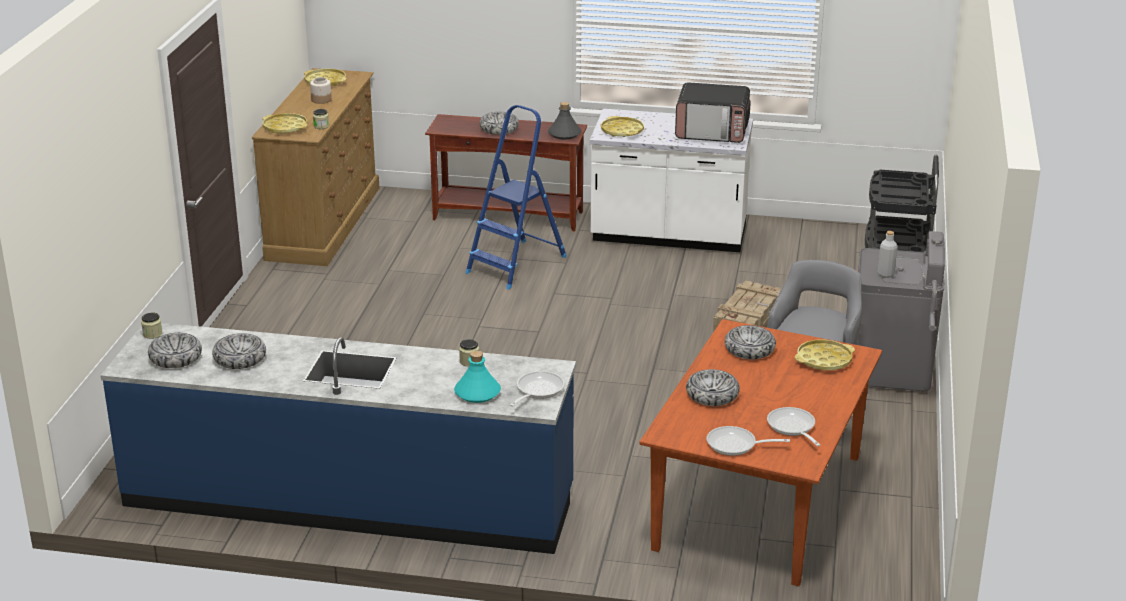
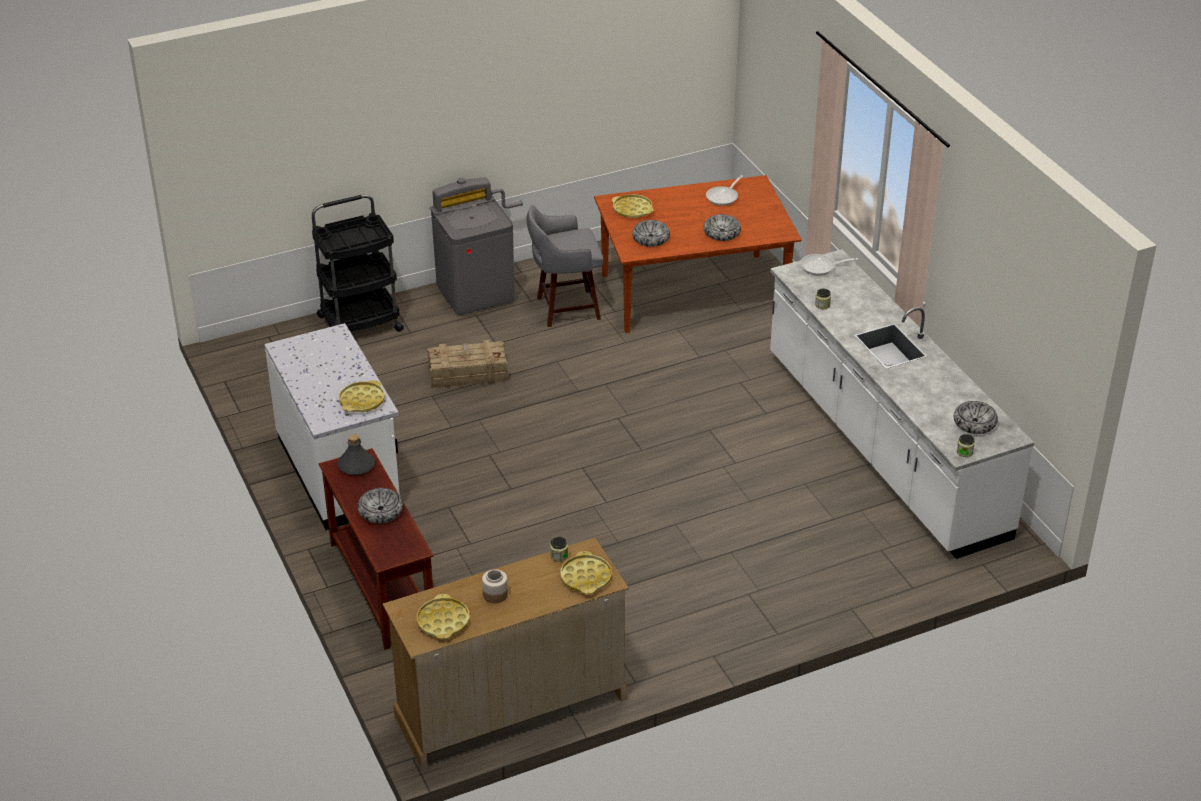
camera: 125 degrees left, 10 degrees up
(240, 358) = (939, 395): bowl -> none
(349, 499) = (883, 445): blue counter -> white counter
(477, 393) = (851, 286): turquoise bottle -> none
(515, 265) = (480, 534): blue step ladder -> none
(712, 132) = (318, 353): microwave -> none
(736, 445) = (765, 208): frying pan -> none
(885, 274) = (486, 220): grey bottle -> none

